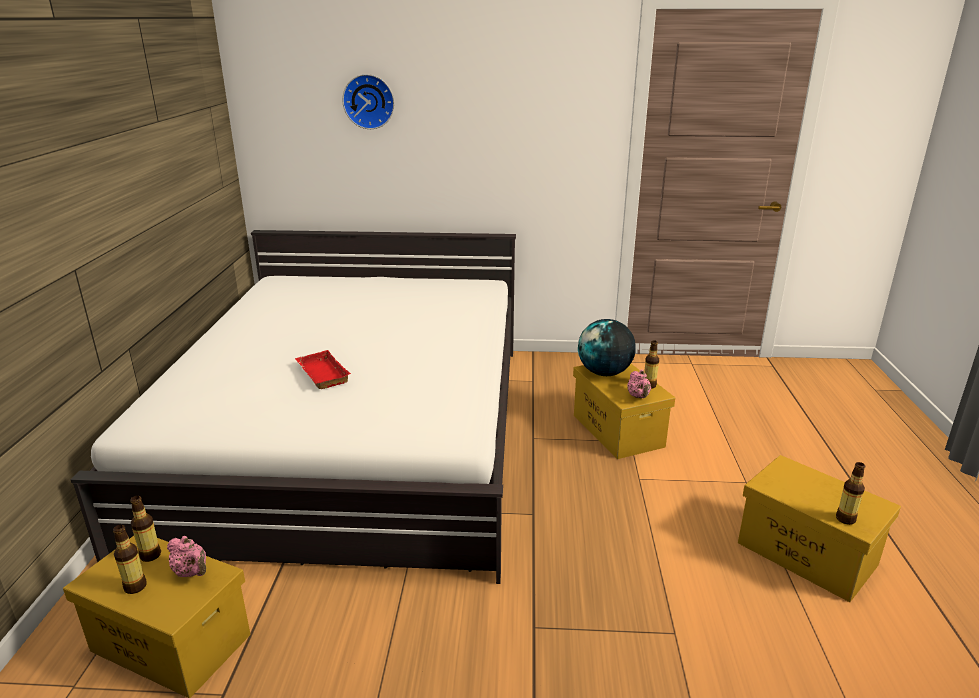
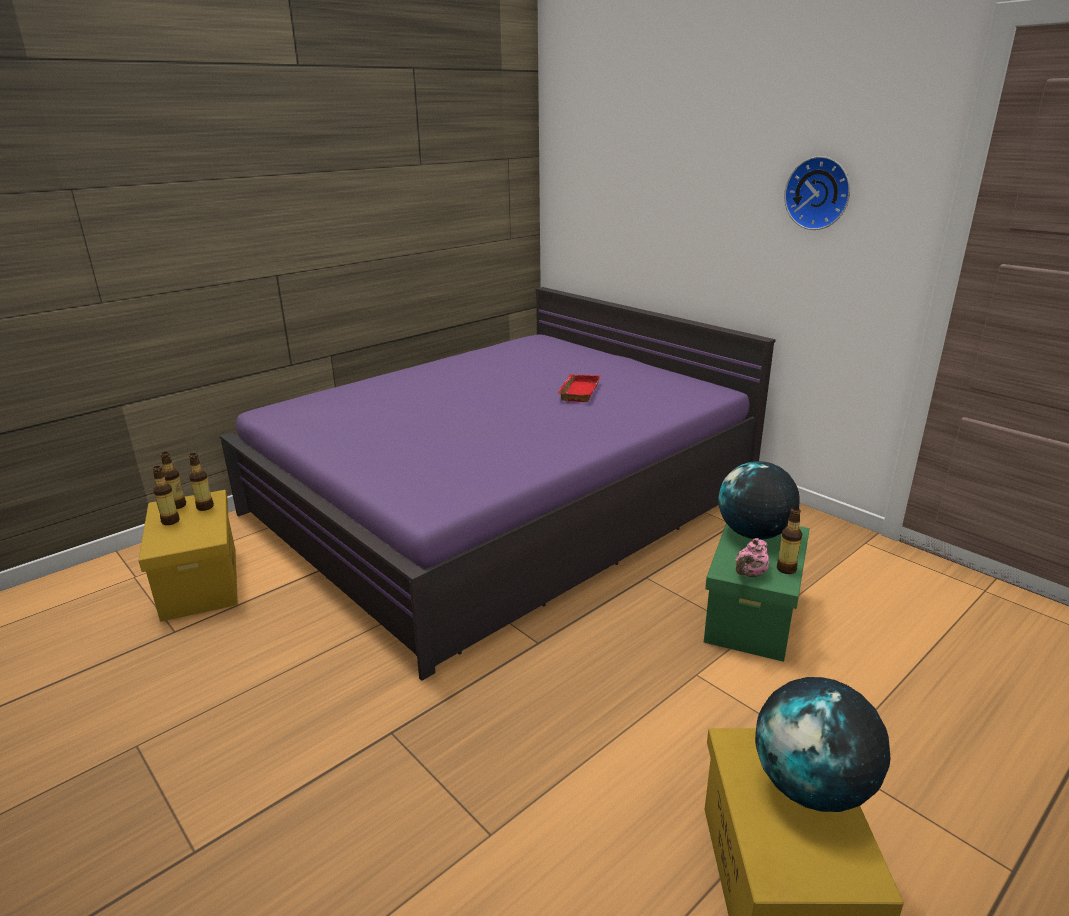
camera: 45 degrees right, 0 degrees up
(192, 572) = (203, 529): pink teapot -> none
(320, 374) = (427, 419): red tray -> red tray (577, 391)
(357, 433) = (503, 501): white bed -> purple bed
(369, 101) = (648, 160): wall clock -> wall clock (819, 193)
(618, 431) = (752, 616): yellow storage box -> green storage box
(815, 483) = (812, 787): none -> globe
(845, 519) = (773, 852): bottle -> bottle (177, 505)

